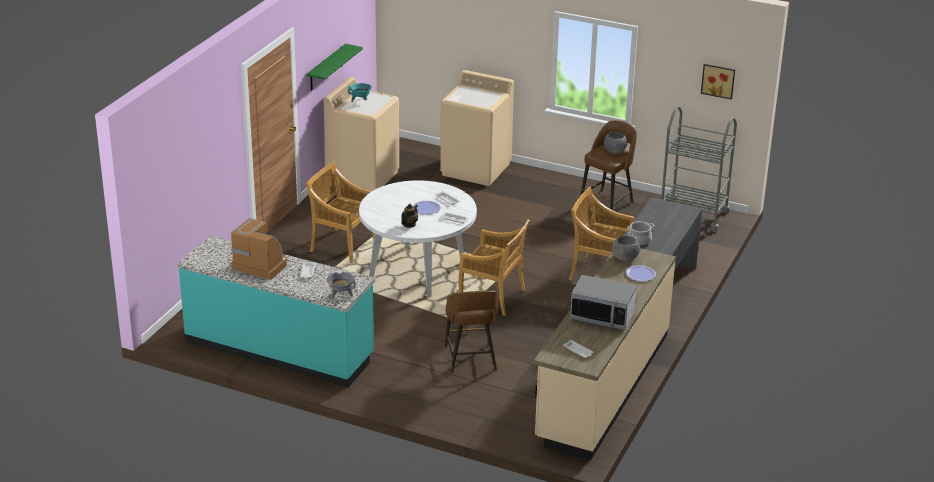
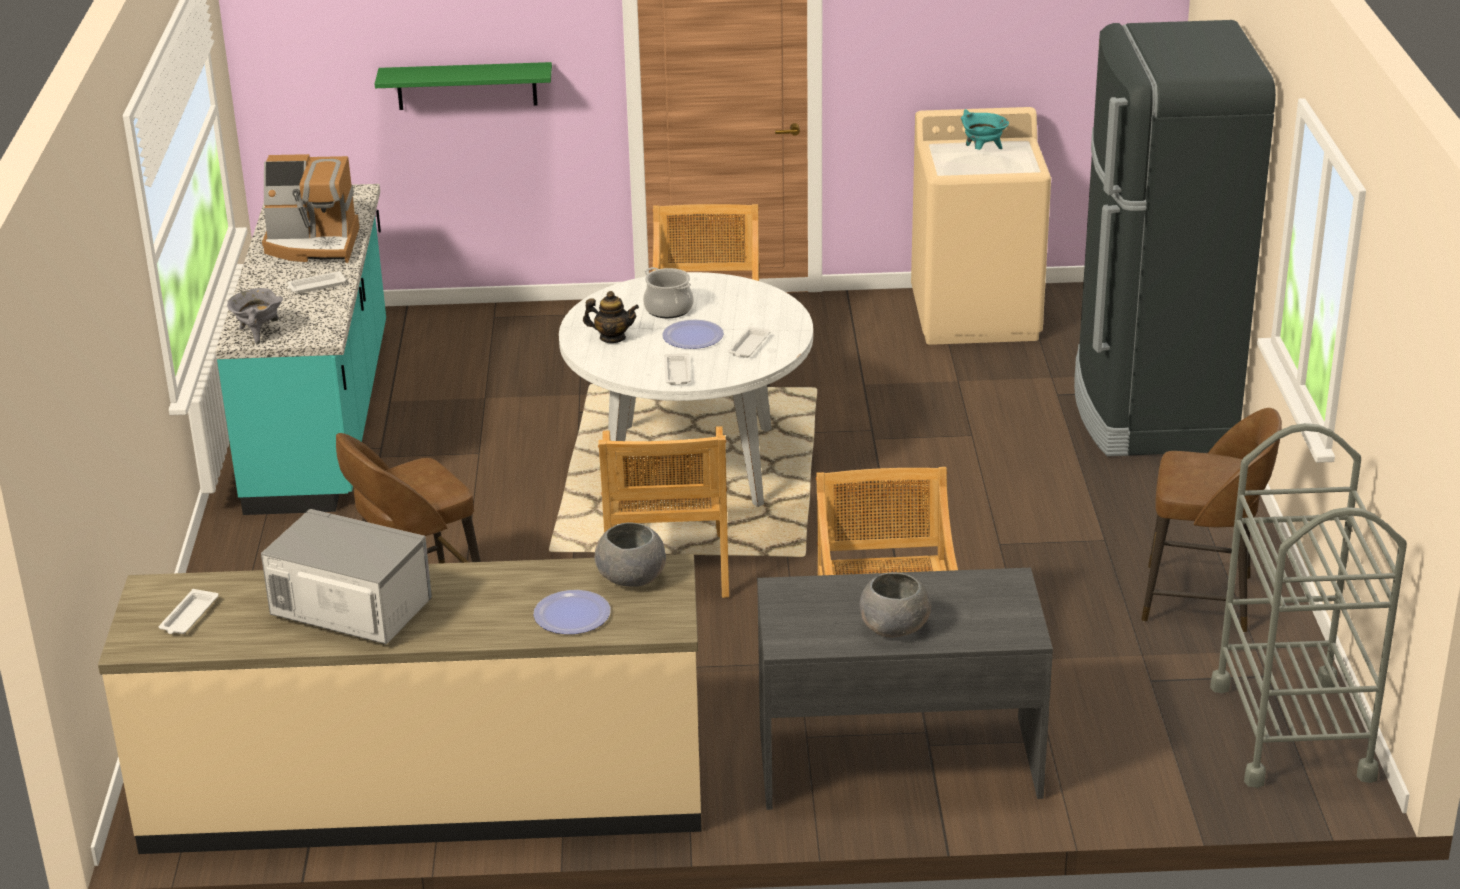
camera: 65 degrees right, 0 degrees up
(261, 264) = (313, 245): coffee machine -> coffee machine turned 90 degrees clockwise
(326, 68) = (951, 57): green shelf -> green shelf (466, 86)
(476, 169) = (1151, 412): beige washing machine -> black fridge
(602, 316) = (350, 611): microwave -> microwave turned 120 degrees clockwise
(615, 151) = (1225, 476): grey bowl -> grey bowl (895, 627)
(639, 241) = (803, 601): cooking pot -> cooking pot (669, 309)
(718, 80) = (1417, 408): picture -> none

